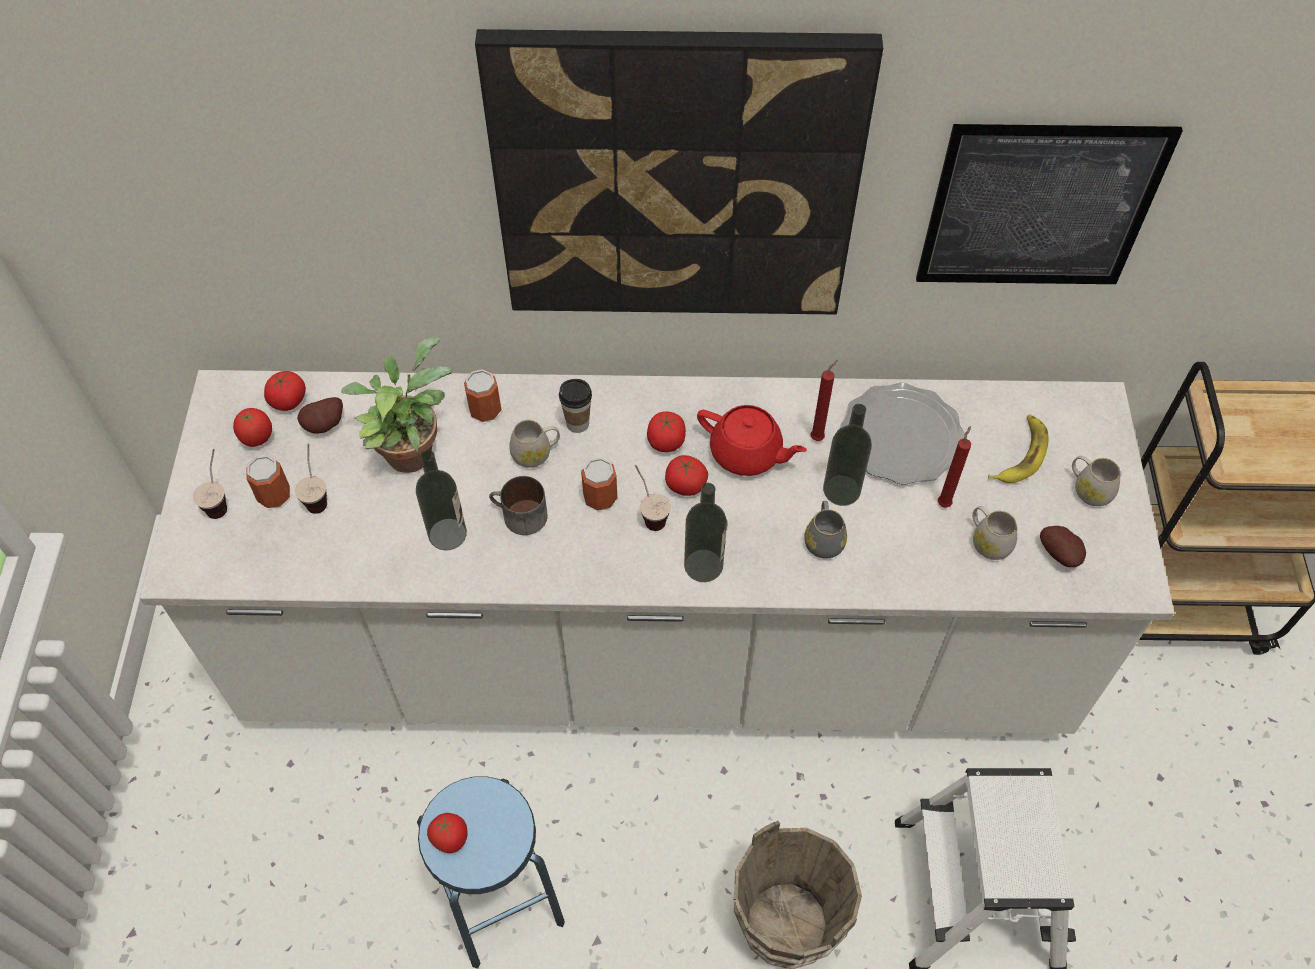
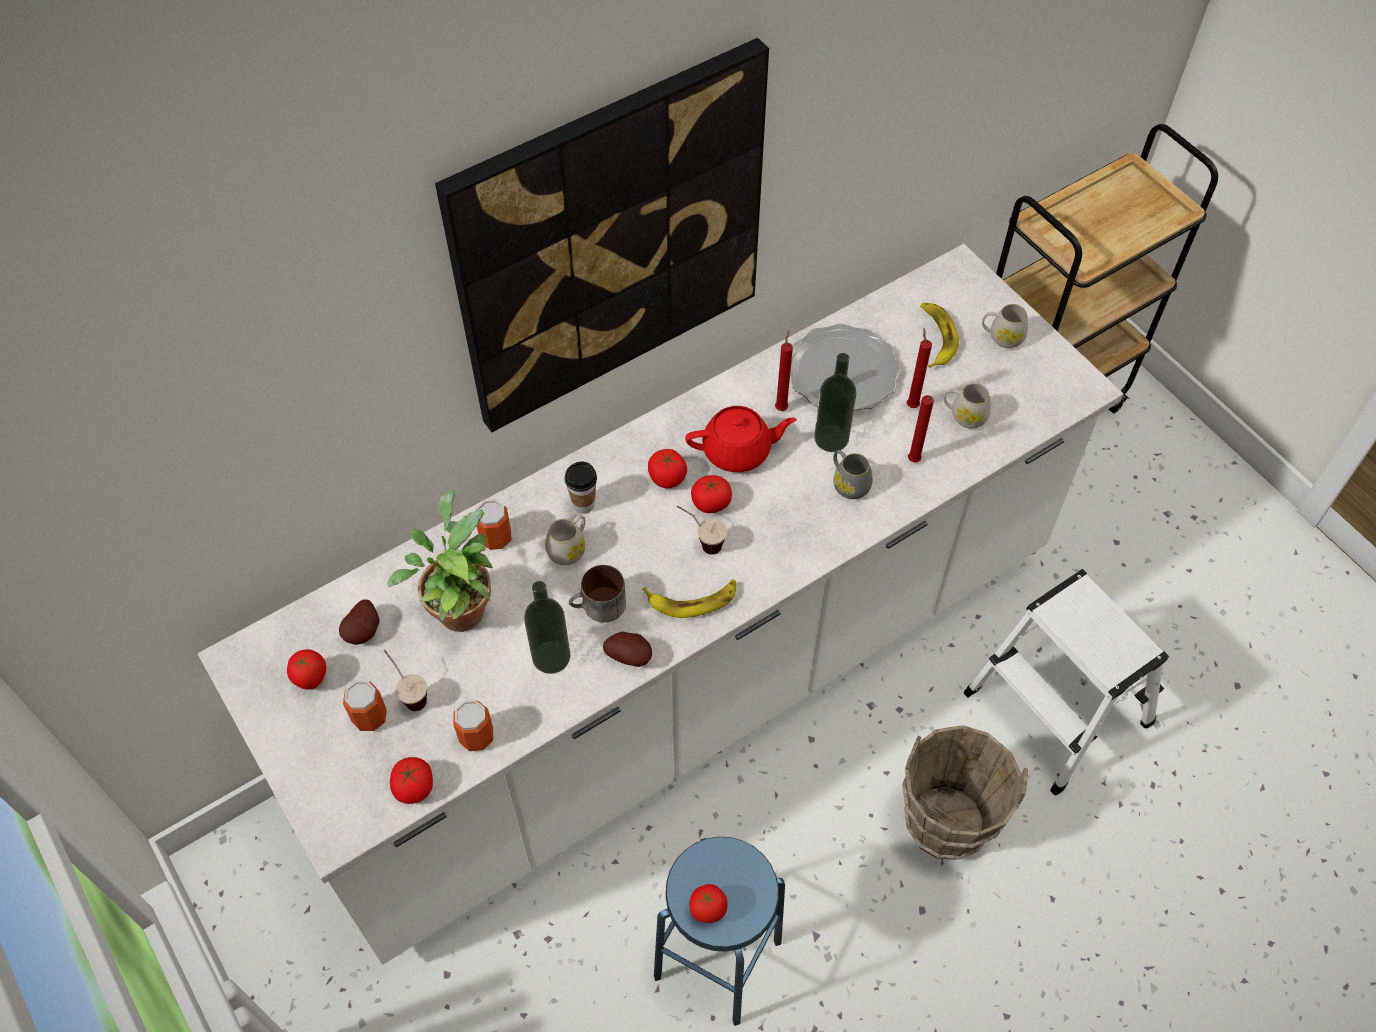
camera: 35 degrees left, 0 degrees up
(220, 500) = (322, 750): cup -> none
(288, 400) = (311, 630): tomato -> tomato (414, 787)
(600, 498) = (652, 553): can -> can (476, 736)
(601, 558) = (692, 599): none -> banana
(703, 565) = (776, 557): bottle -> none
(902, 556) = (914, 462): none -> red candle
(1039, 207) = (884, 128): picture -> none
(1060, 554) = (1020, 396): potato -> potato (630, 655)

